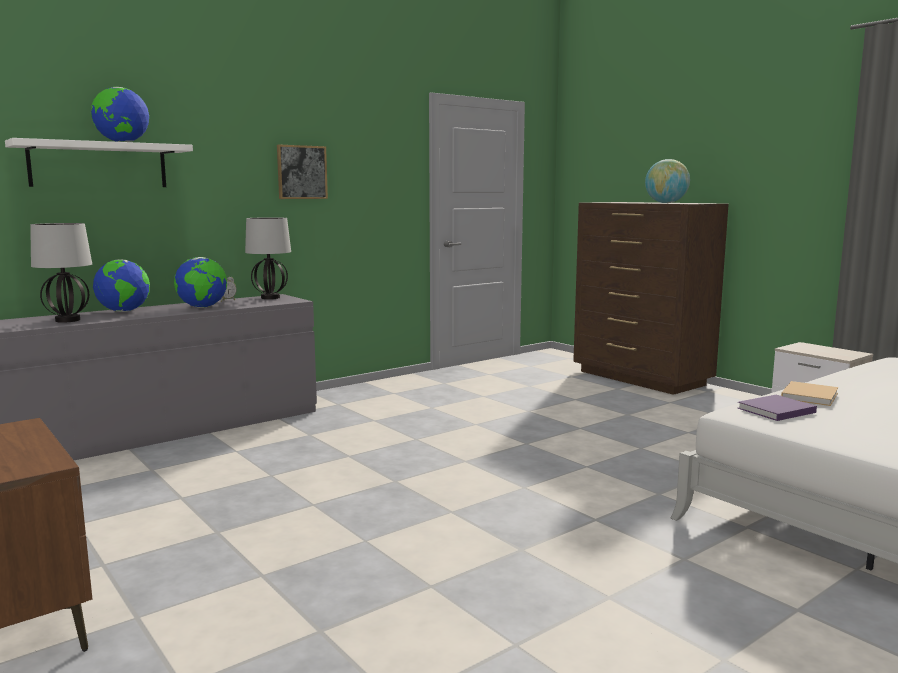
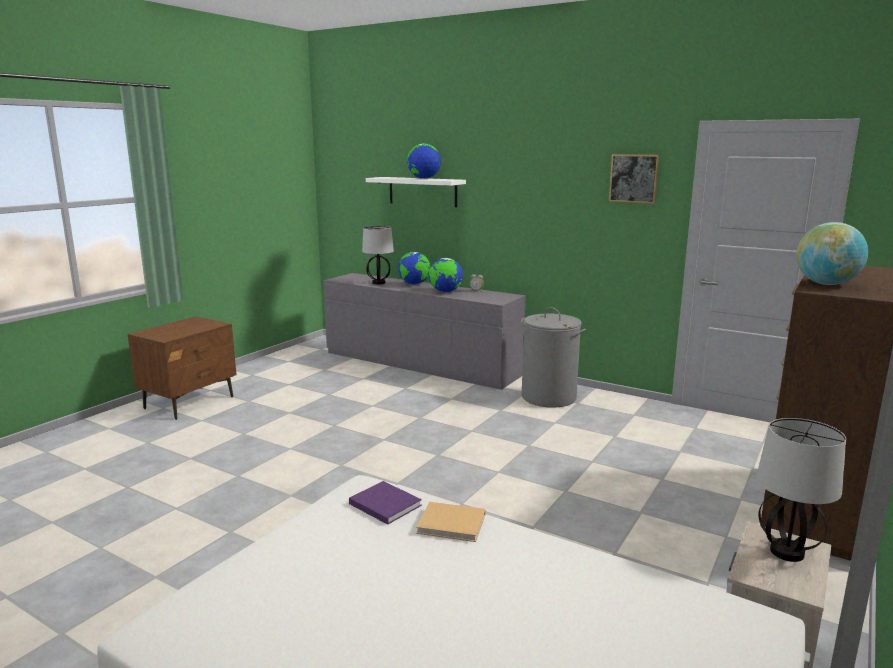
camera: 70 degrees right, 5 degrees up
(270, 298) = (502, 296): table lamp -> table lamp (786, 553)
(302, 172) = (552, 200): picture -> picture (634, 178)
(365, 399) = (549, 397): none -> grey laundry basket

